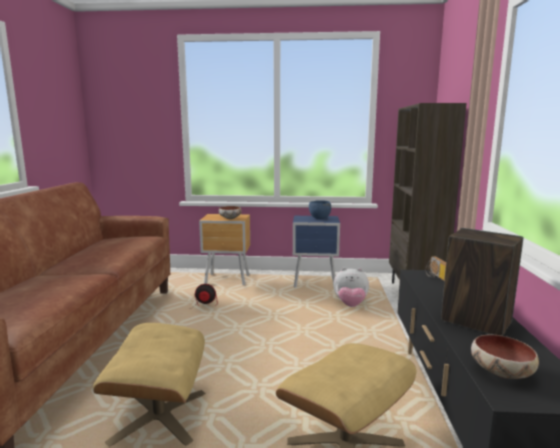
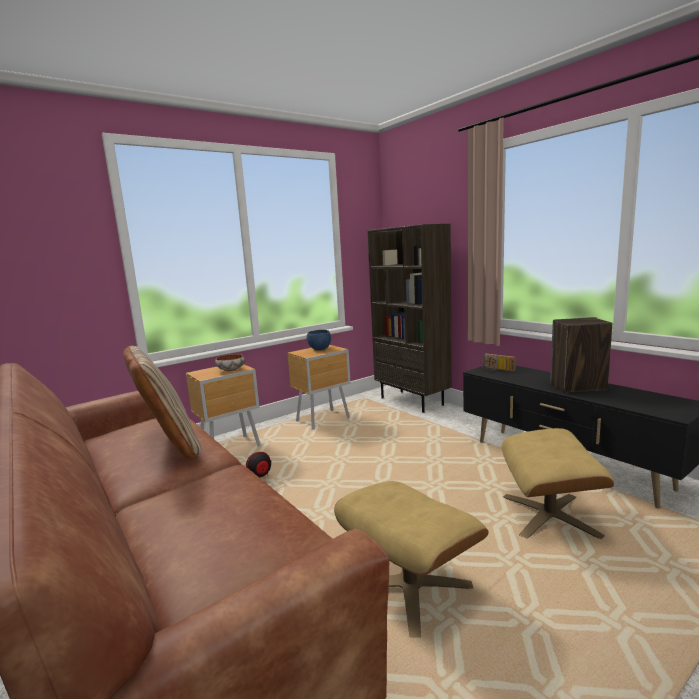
camera: 40 degrees left, 0 degrees up
(106, 252) = (168, 446): none -> beige pillow
(315, 283) = (324, 420): blue nightstand -> brown nightstand
(350, 305) = (383, 426): plush toy -> none
(500, 372) = (648, 406): bowl -> none

